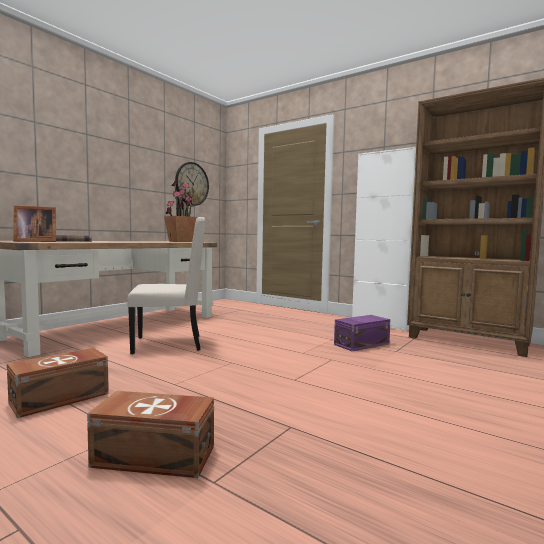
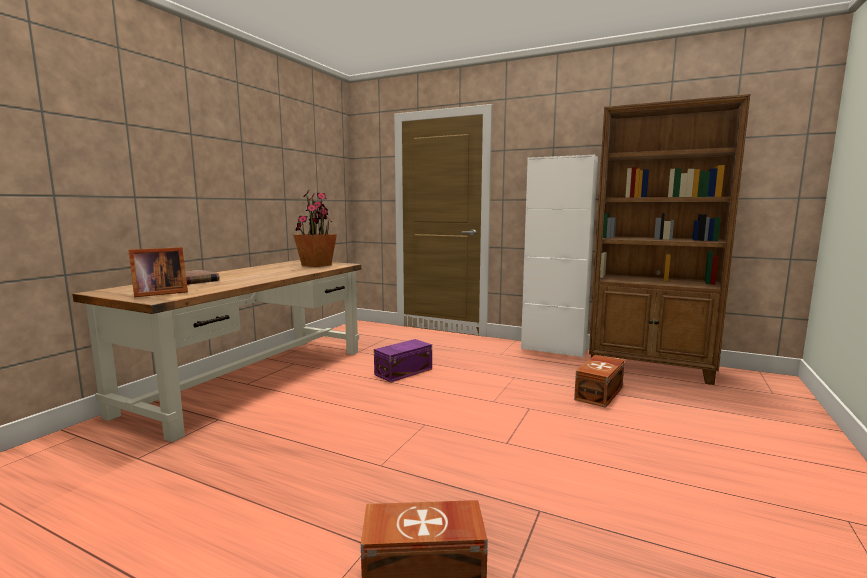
camera: 10 degrees left, 5 degrees up
(62, 398) = (262, 504): brown storage box -> brown storage box (600, 393)
(170, 344) = (336, 402): beige chair -> none
(191, 184) = (314, 185): wall clock -> none
(360, 344) = (546, 382): purple storage box -> purple storage box (402, 372)

